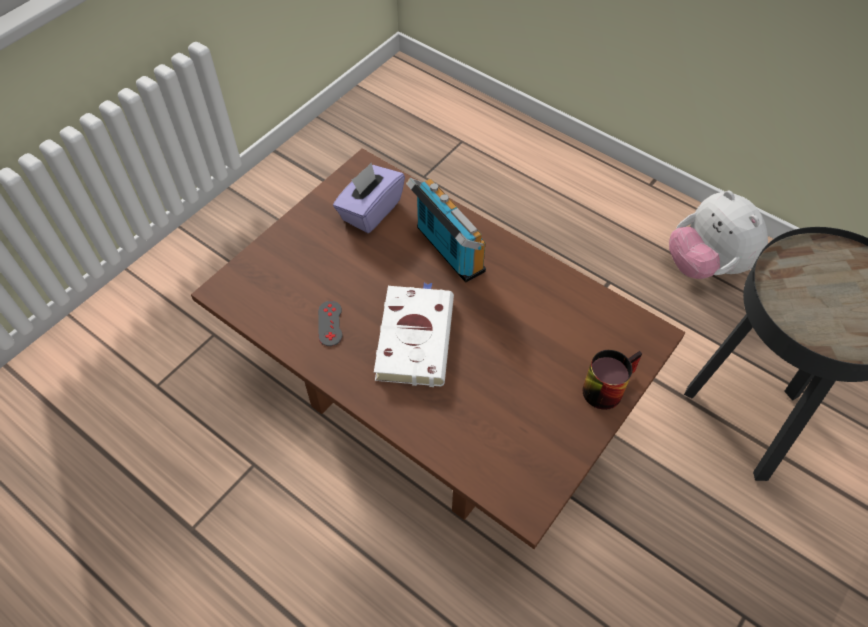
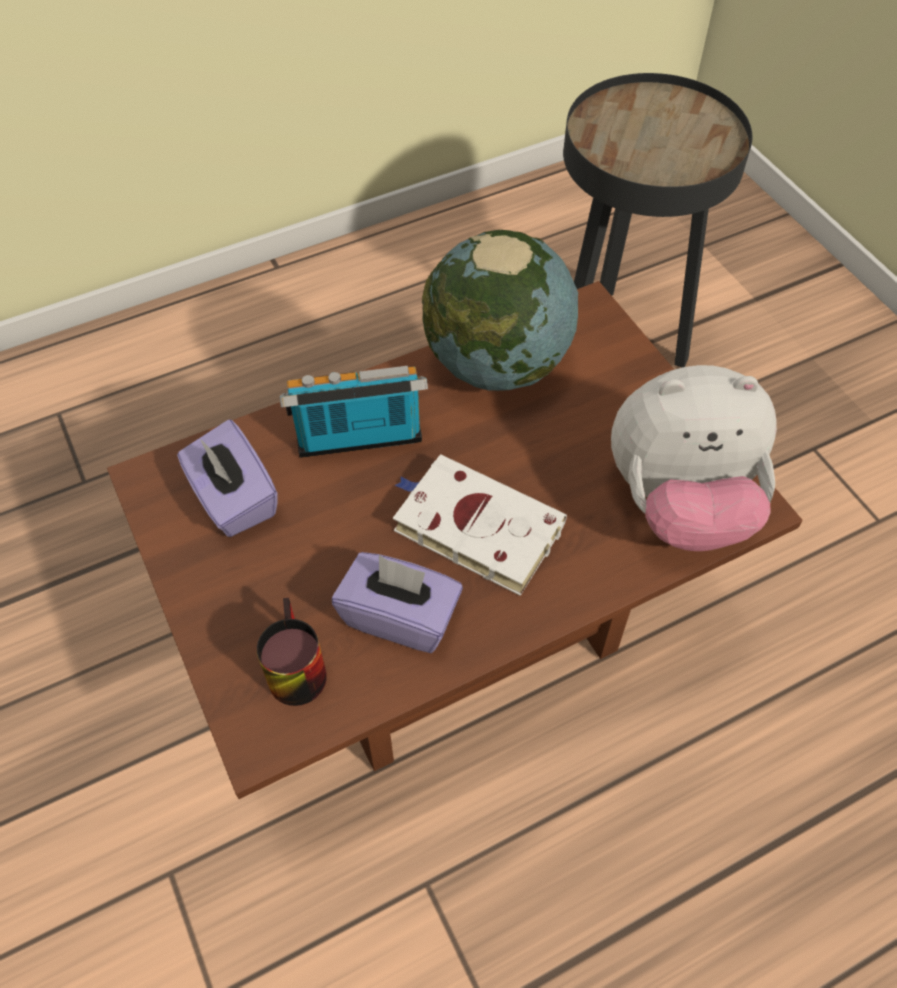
camera: 65 degrees left, 0 degrees up
(330, 323) = (400, 616): grey game controller -> purple tissue box
(558, 299) = (497, 364): none -> globe
(605, 385) = (633, 374): mug -> mug (291, 668)
(706, 265) = (417, 277): plush toy -> plush toy (679, 504)

